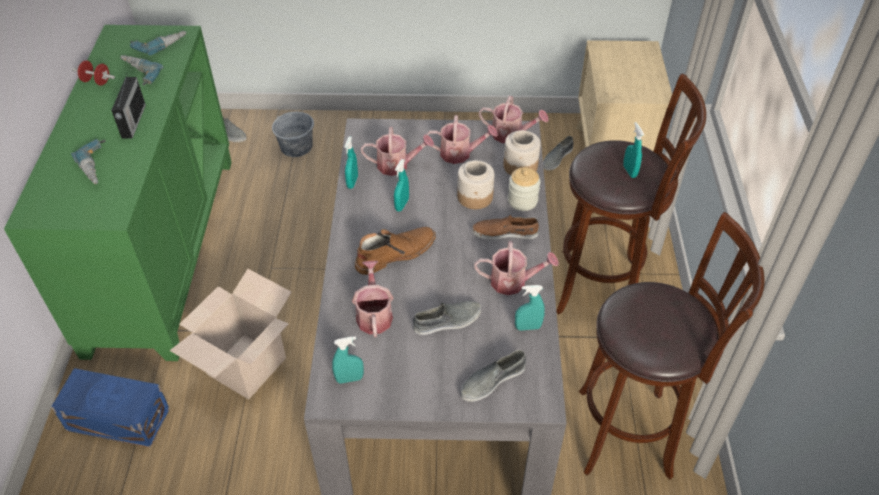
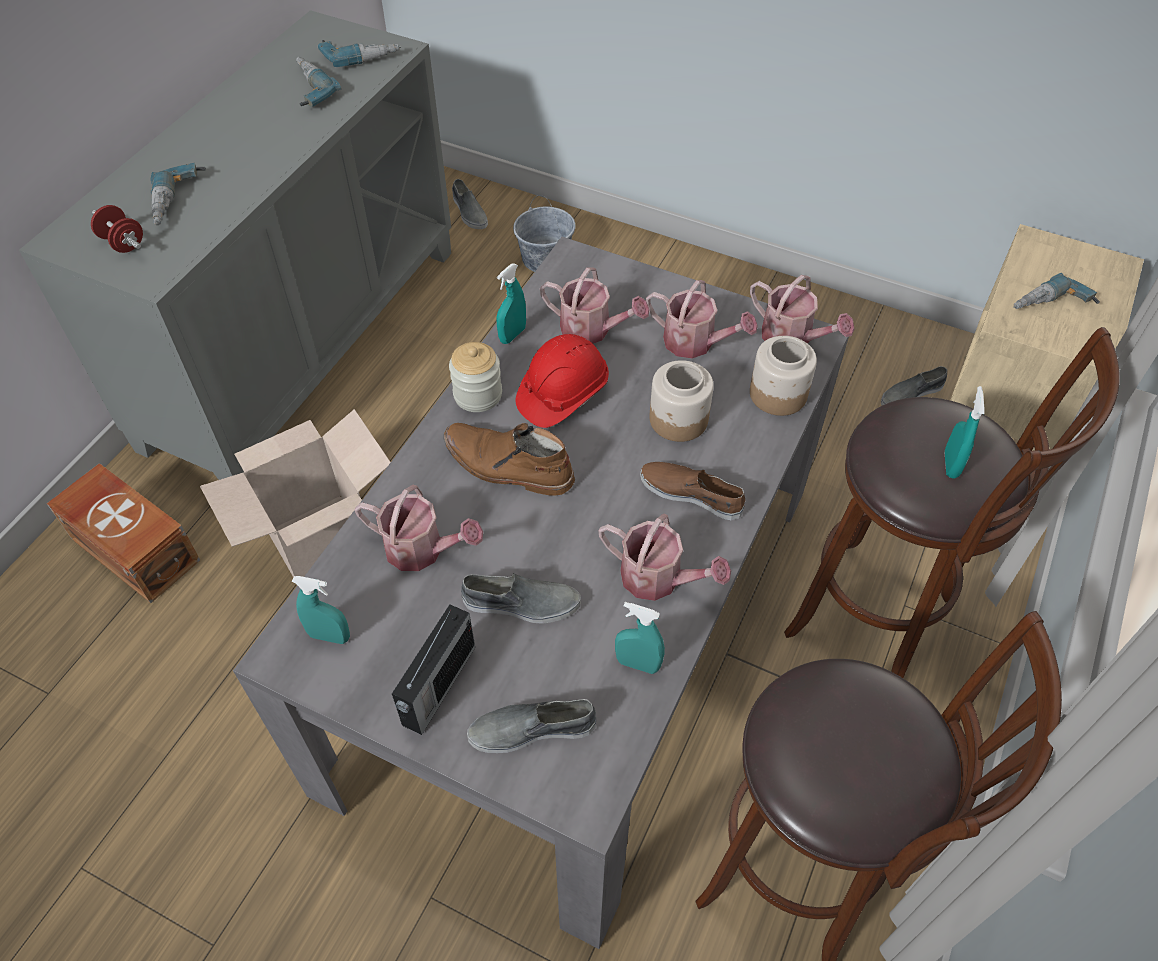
camera: 25 degrees right, 5 degrees up
(96, 81) = (251, 85): red dumbbell -> red dumbbell (123, 243)
(117, 418) = (135, 547): blue storage box -> brown storage box
(133, 122) = (260, 153): radio -> radio (438, 687)
(162, 250) = (304, 344): green cabinet -> grey cabinet
(374, 314) = (422, 550): watering can -> watering can turned 90 degrees clockwise
(395, 254) = (507, 466): brown boot -> brown boot turned 150 degrees counterclockwise
(402, 205) = (562, 394): turquoise spray bottle -> red hard hat
(522, 200) = (749, 451): jar -> jar (478, 395)
(626, 80) = (1052, 308): none -> power drill

